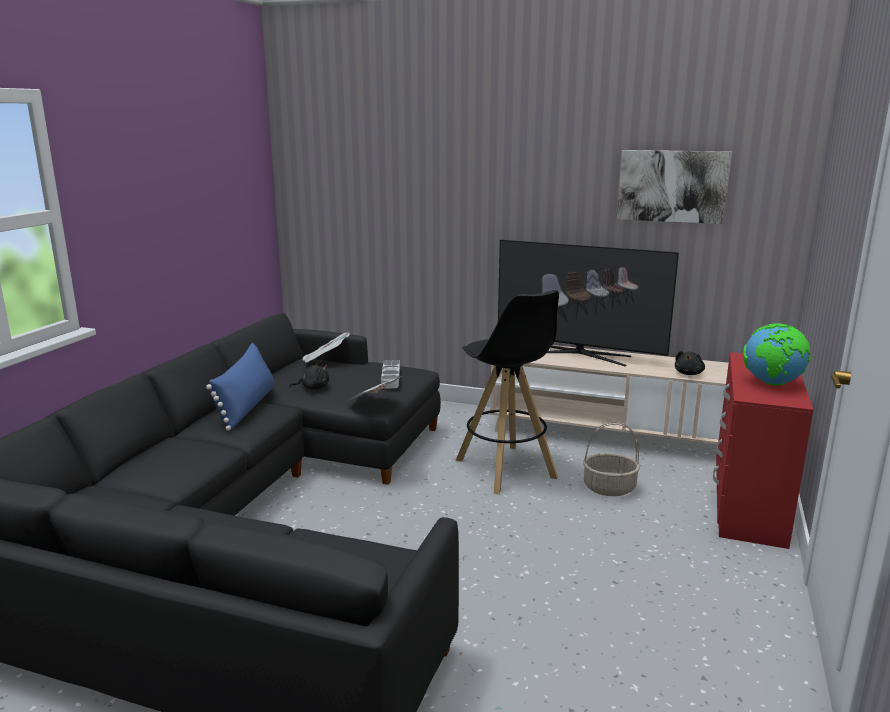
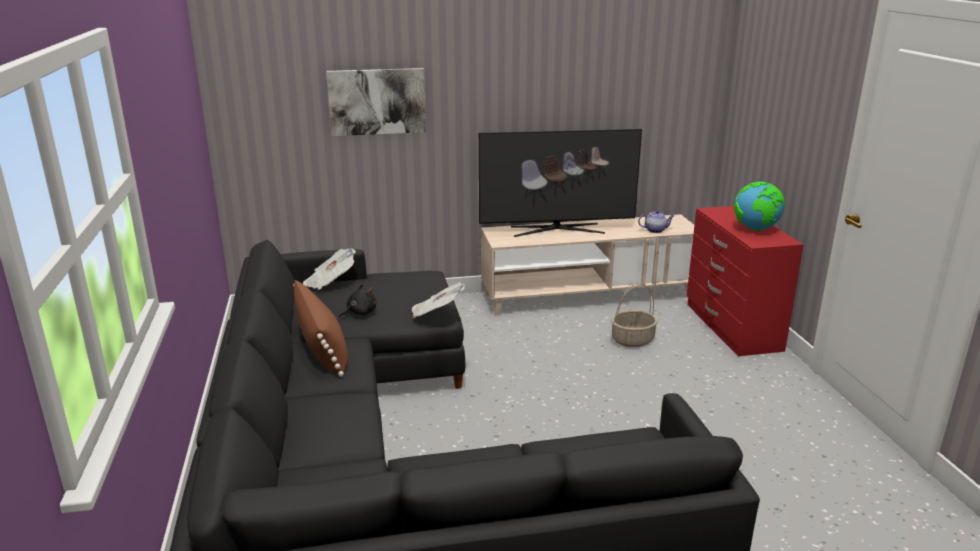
camera: 30 degrees left, 5 degrees up
(247, 407) = (322, 348): blue pillow -> brown pillow
(390, 377) = (416, 285): grey tray -> none
(506, 469) = (541, 346): black stool -> none
(672, 186) = (621, 70): picture -> picture (377, 101)
(688, 373) = (655, 230): black plush toy -> teapot

